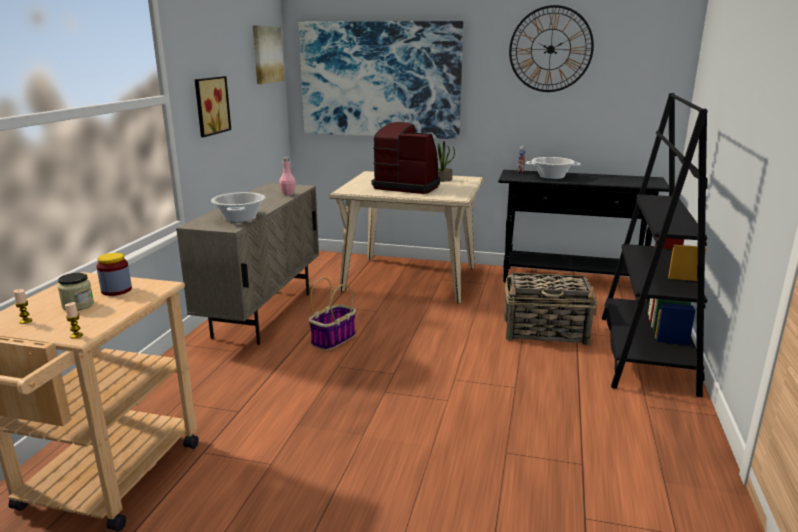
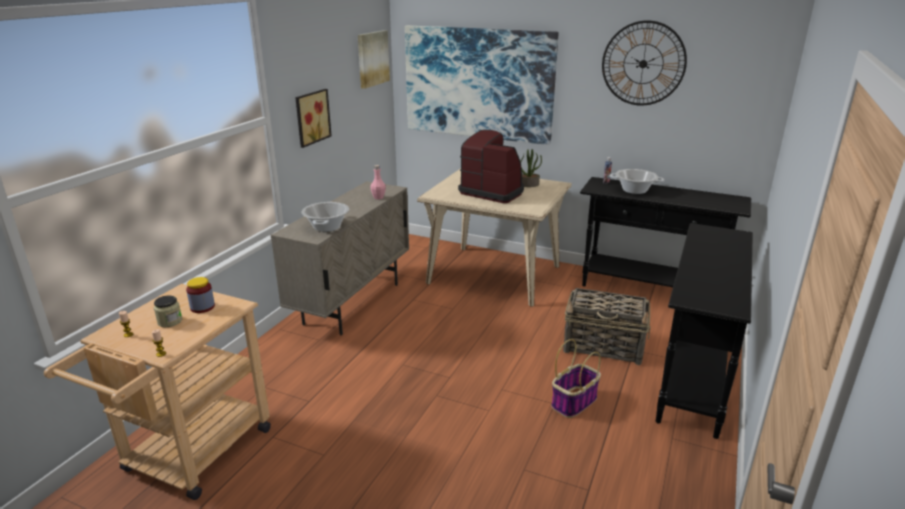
camera: 10 degrees right, 5 degrees up
(333, 339) = (406, 336): basket -> basket (574, 402)
(645, 353) = (693, 380): black bookcase -> black console table

